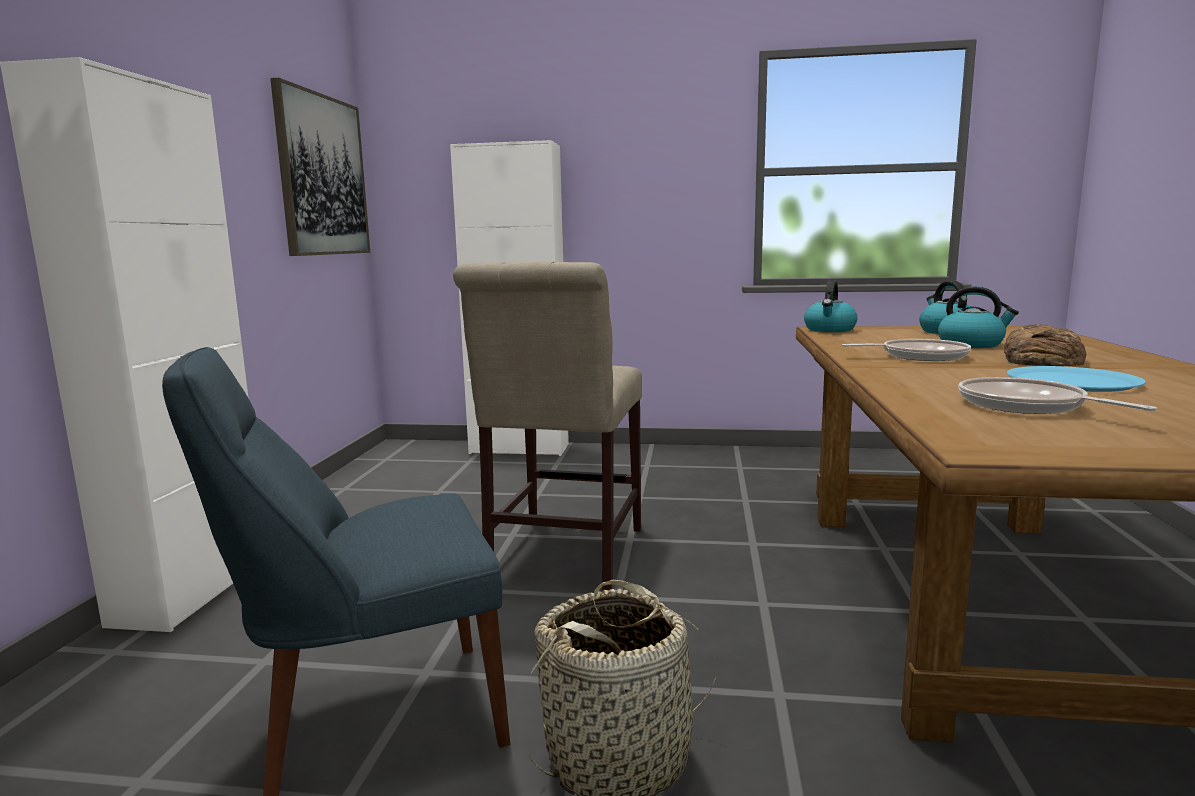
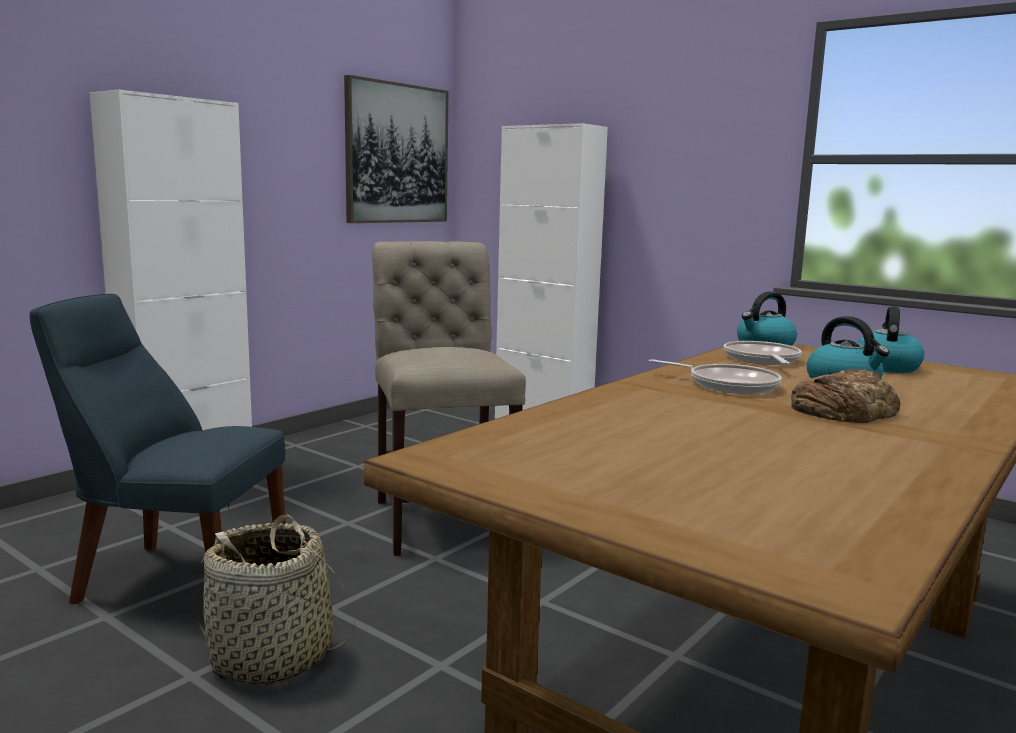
camera: 30 degrees right, 0 degrees up
(562, 556) = (442, 517): beige chair -> beige chair turned 120 degrees clockwise
(1027, 406) = (612, 441): frying pan -> frying pan (762, 360)
(1072, 381) = (765, 434): blue plate -> none

